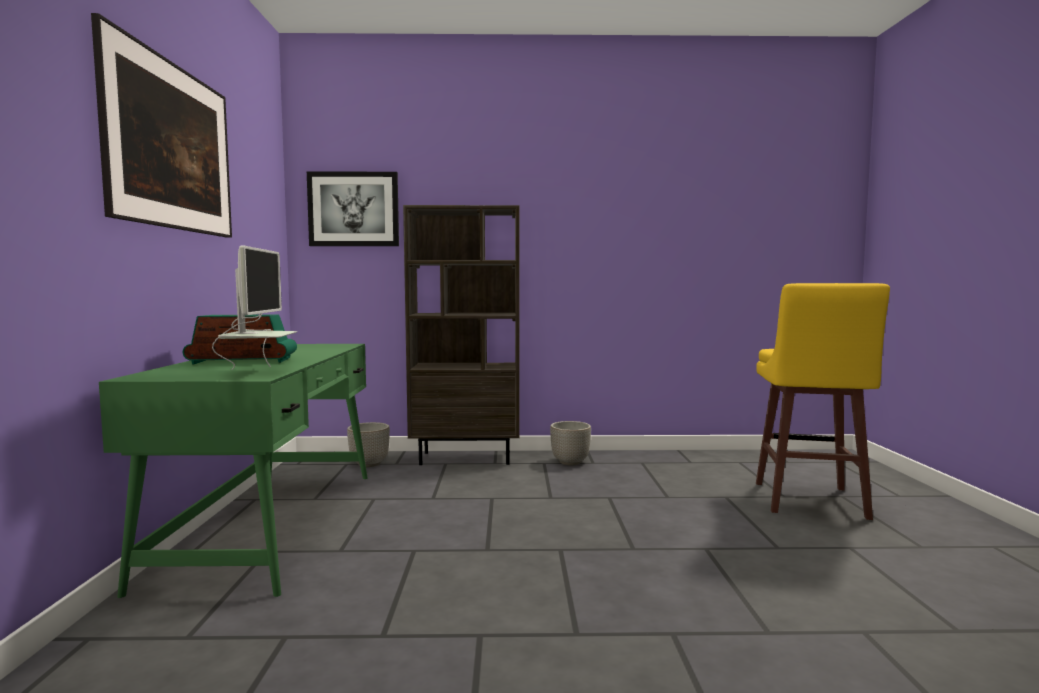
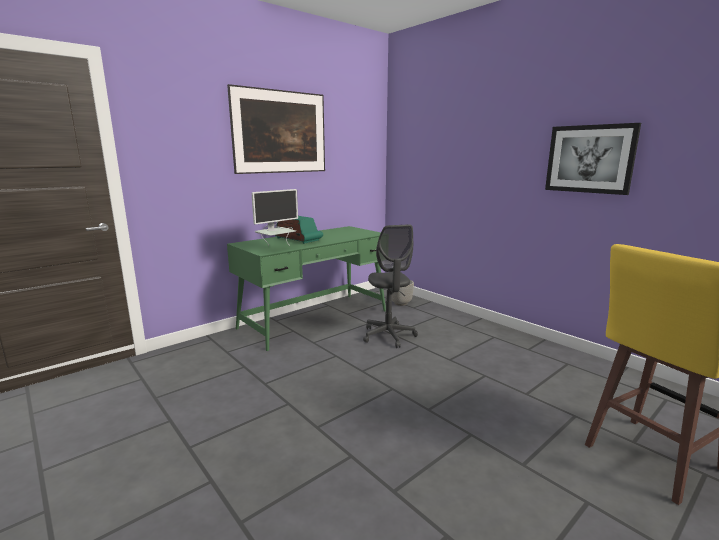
camera: 50 degrees right, 10 degrees up
(353, 209) = (416, 145): picture -> picture (589, 159)
(433, 501) = (388, 336): none -> grey office chair
(466, 458) = (454, 317): brown bookcase -> none
(570, 462) = (513, 343): planter -> none

